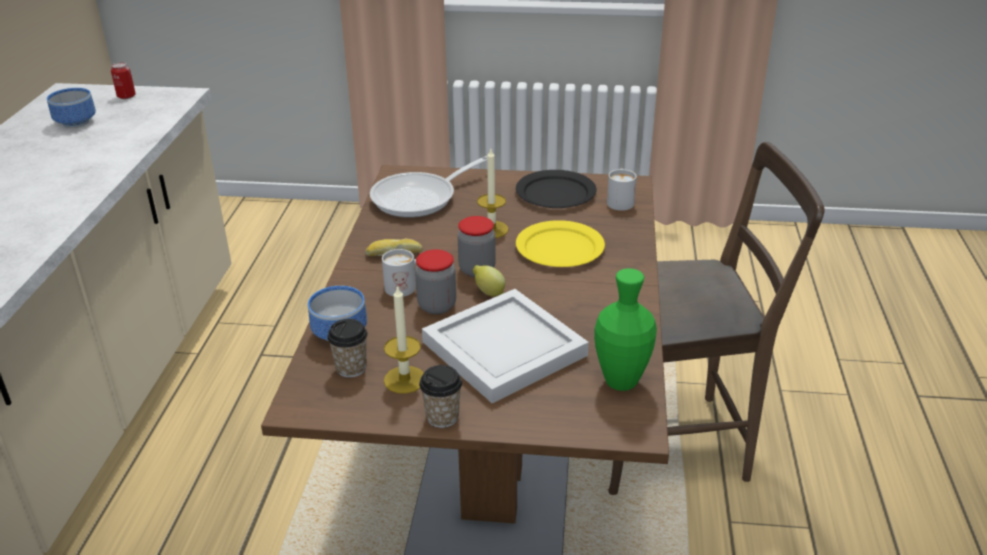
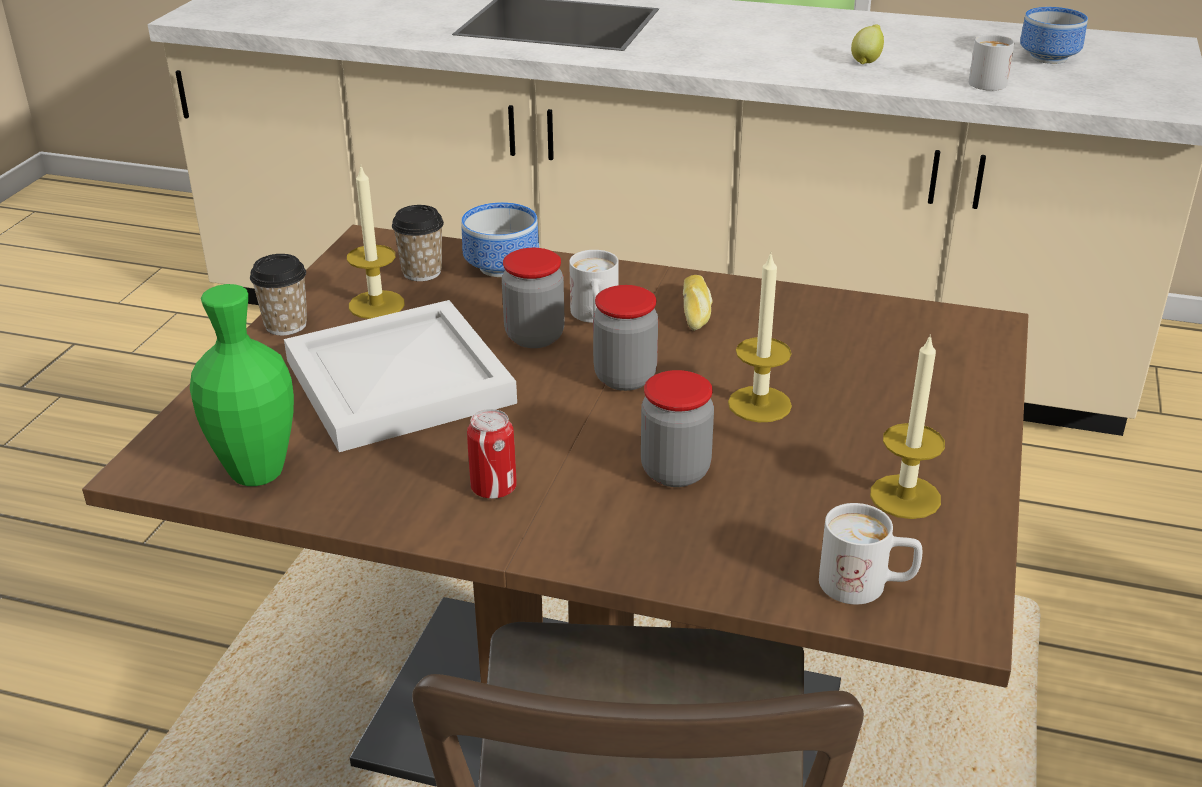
camera: 100 degrees right, 0 degrees up
(114, 141) = (988, 81): none -> white mug
(126, 96) = (1157, 77): can -> can (493, 488)
(420, 198) = (887, 342): frying pan -> none
(488, 293) = (552, 382): lemon -> lemon (866, 61)
(555, 193) = (905, 497): black plate -> candle
(560, 248) = (675, 471): yellow plate -> jar

